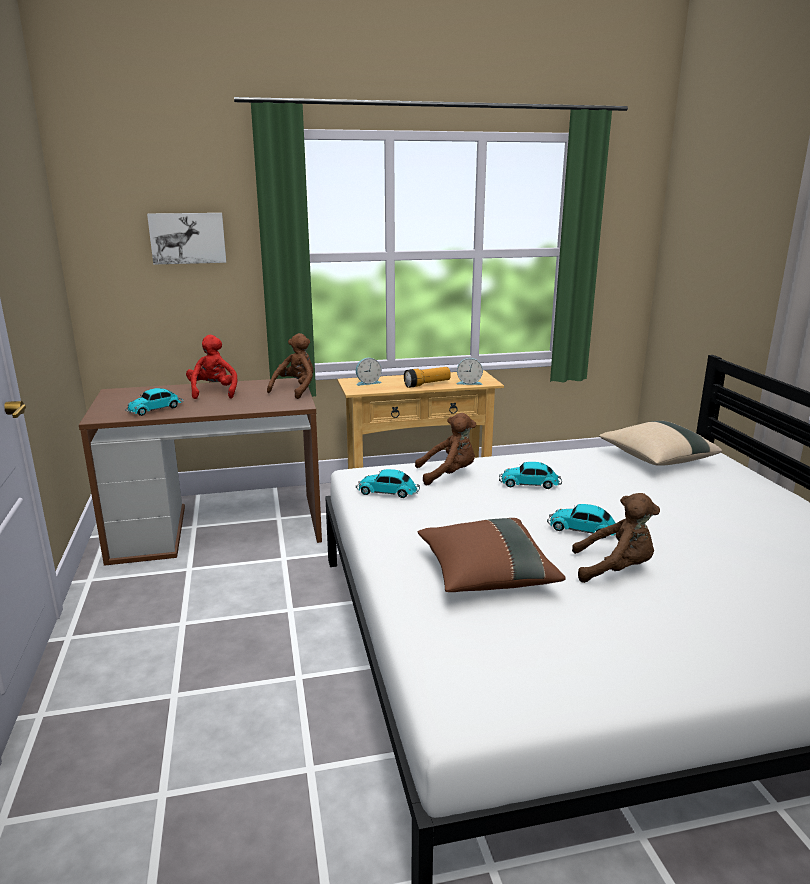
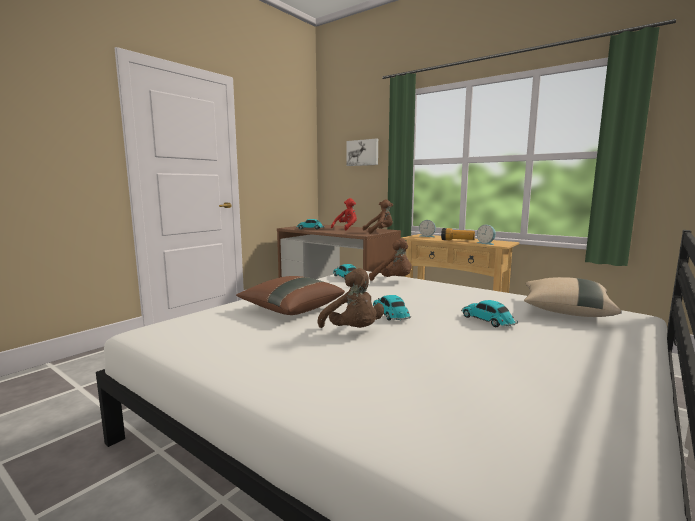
camera: 50 degrees right, 10 degrees down
(530, 484) = (426, 294): toy car -> toy car (488, 321)

